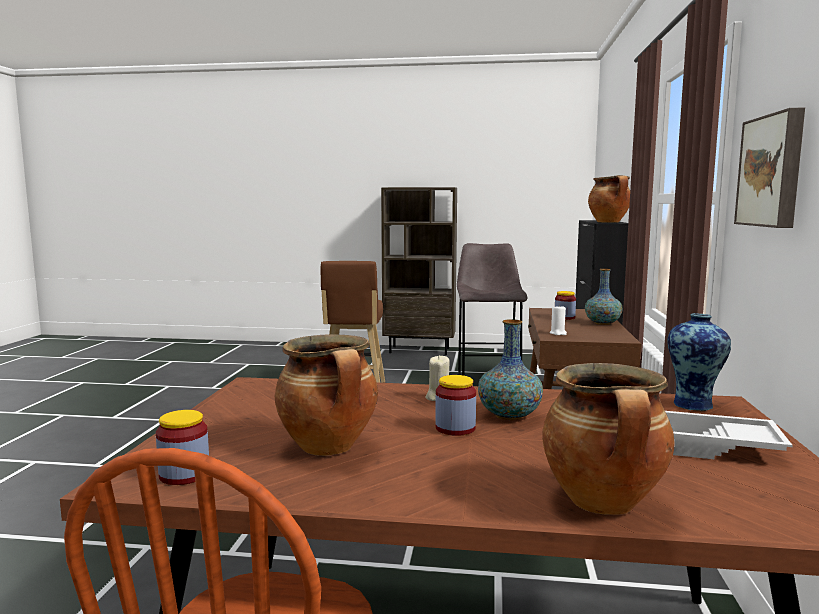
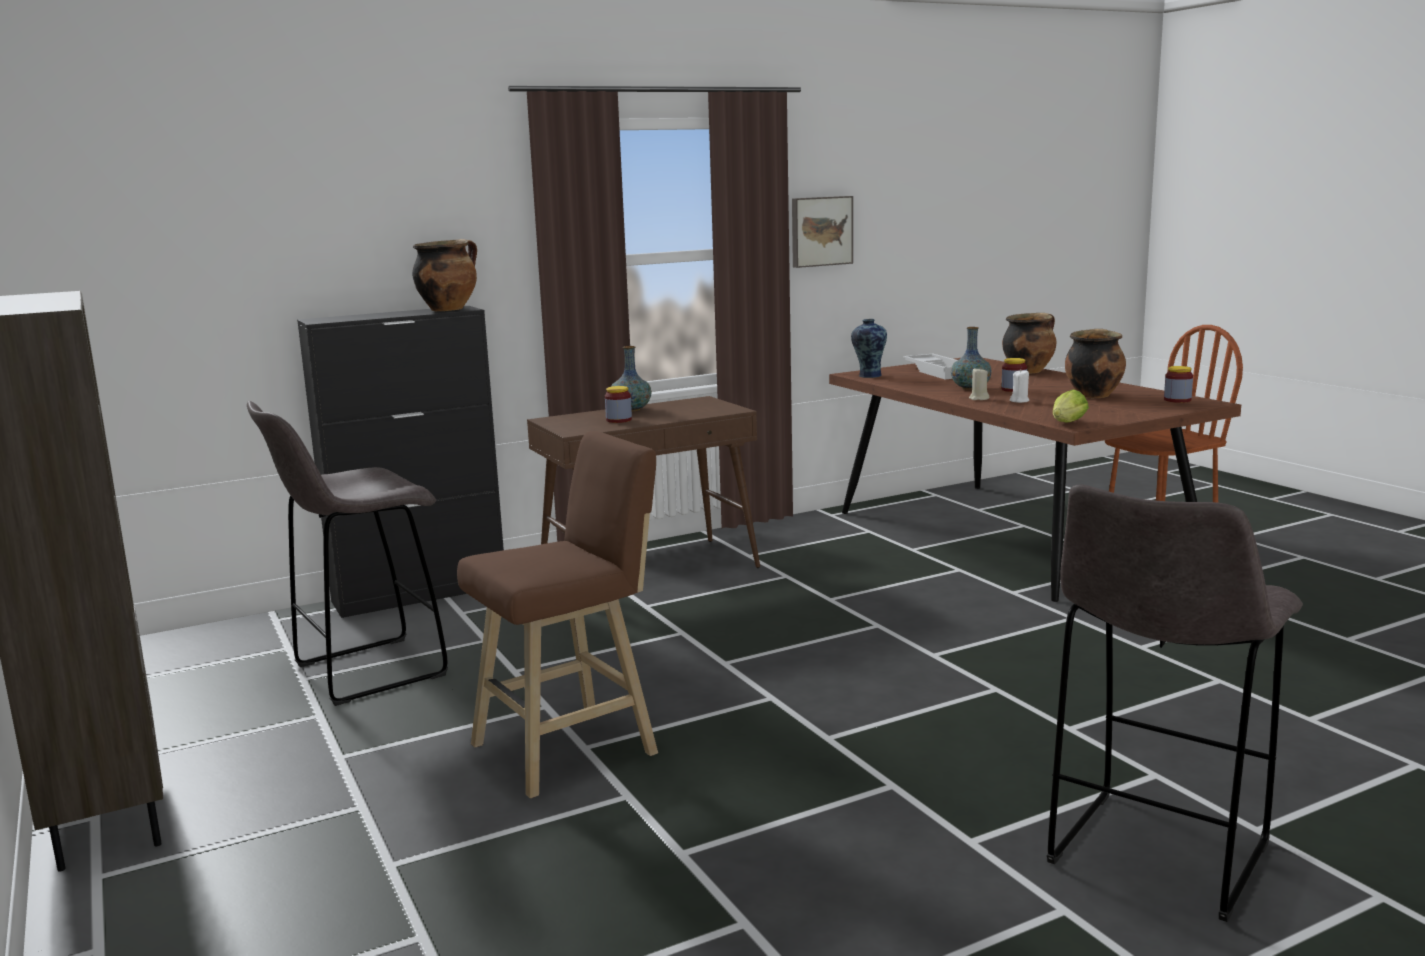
camera: 125 degrees left, 5 degrees up
(83, 438) = (1155, 856): none -> grey stool
(264, 384) = (1066, 423): none -> lettuce
(558, 333) = (714, 411): white candle -> white candle (1019, 401)

